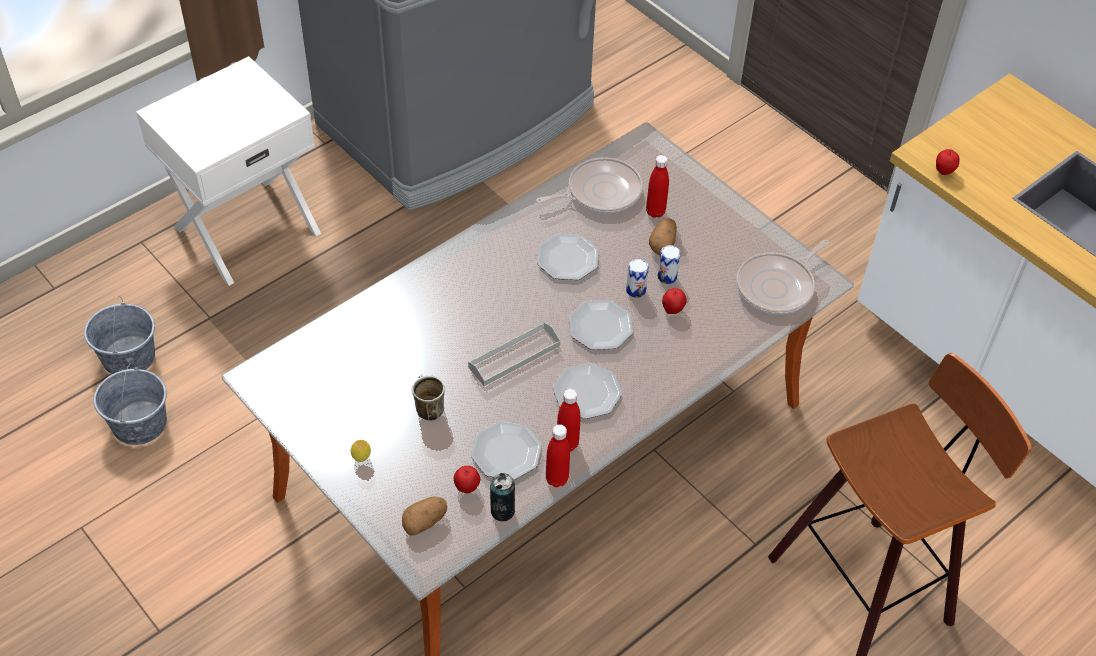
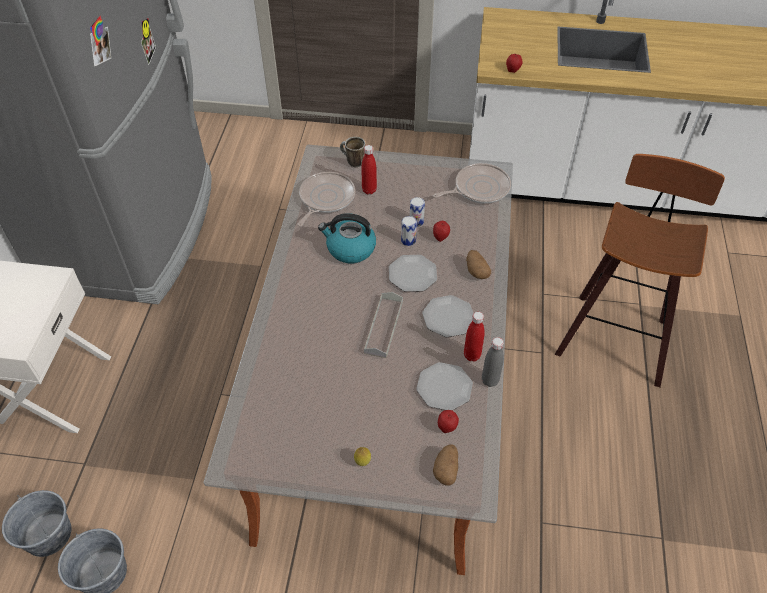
camera: 40 degrees left, 0 degrees up
(427, 408) = (367, 397): mug -> mug (352, 162)
(502, 511) = (482, 424): can -> none
(557, 479) = (490, 380): red bottle -> grey bottle
(567, 259) = (350, 249): plate -> kettle
(663, 244) = (394, 205): potato -> potato (476, 271)
(778, 286) = (478, 188): frying pan -> frying pan turned 120 degrees counterclockwise

